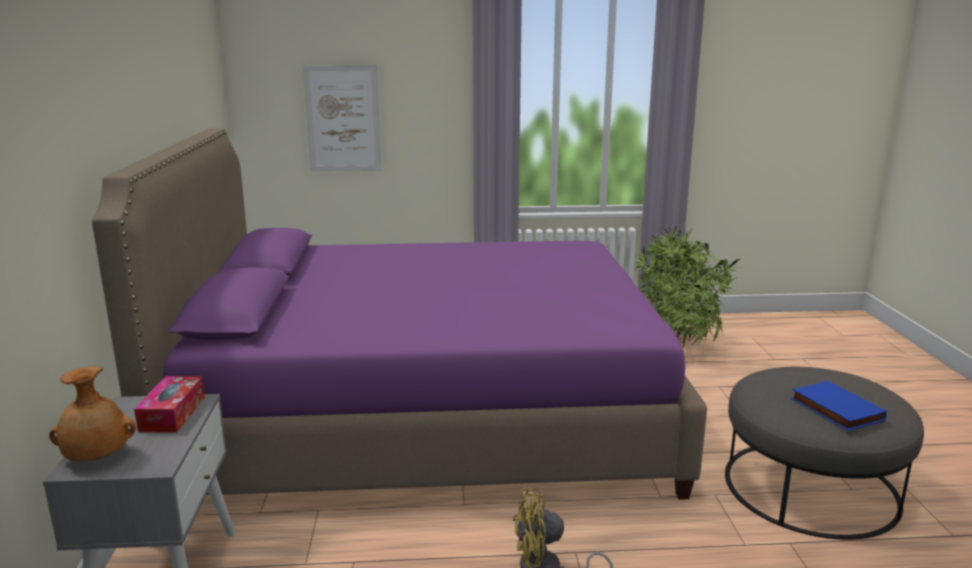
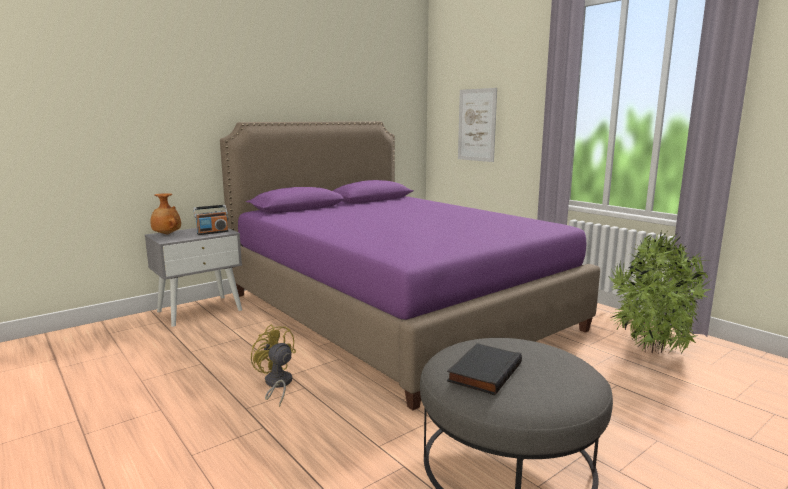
camera: 55 degrees right, 5 degrees down
(172, 414) = (212, 232): tissue box -> radio
(834, 410) = (483, 372): blue book -> black book

